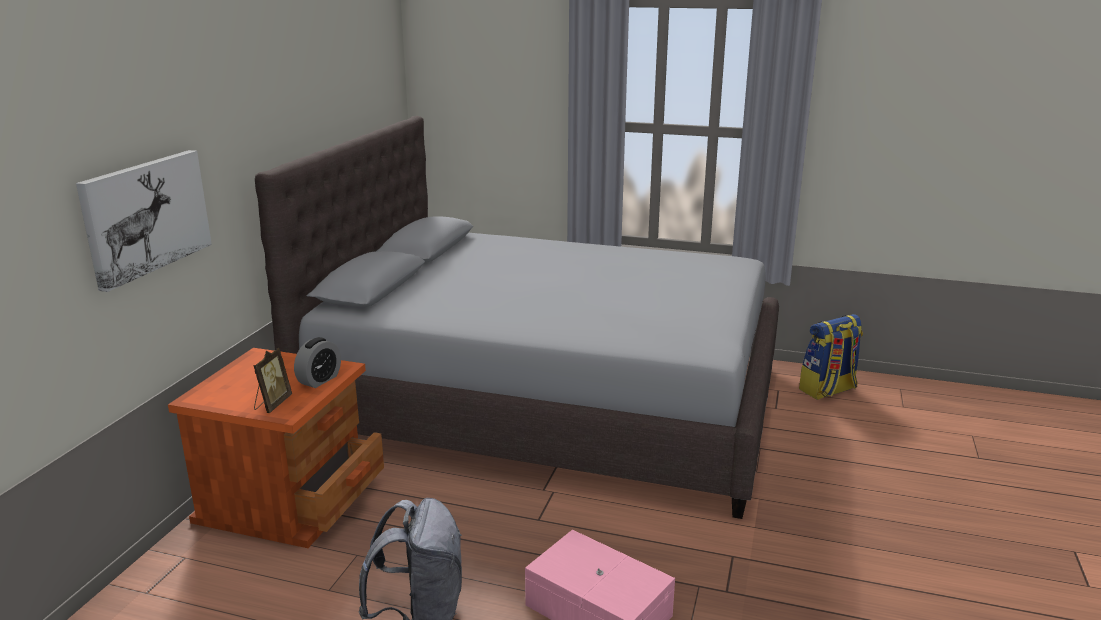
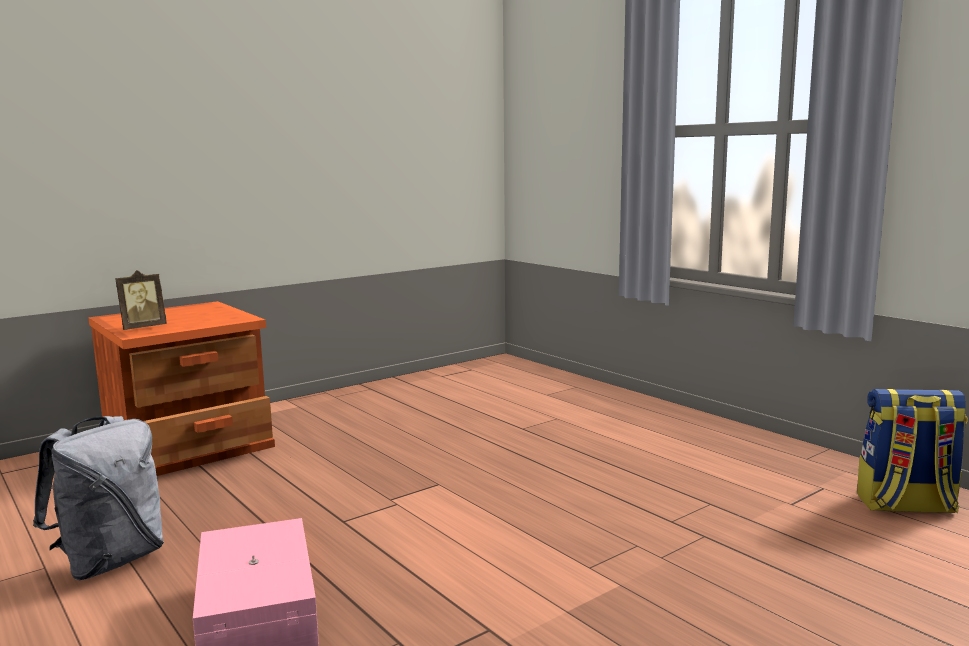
camera: 35 degrees right, 10 degrees down
(146, 216) = (93, 142): picture -> none
(319, 380) = (208, 322): alarm clock -> none
(547, 400) = (517, 433): grey bed -> none

